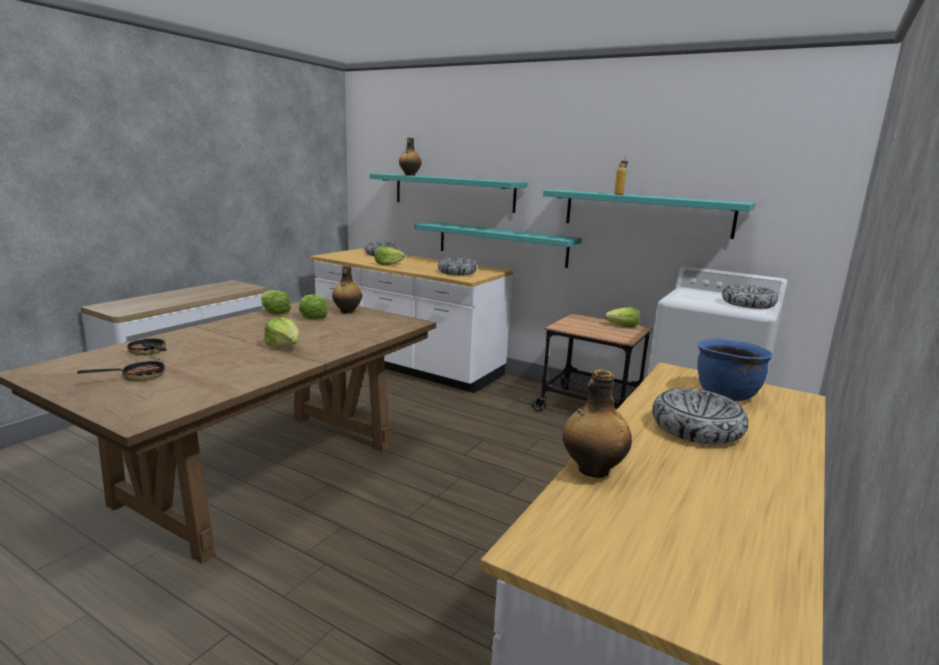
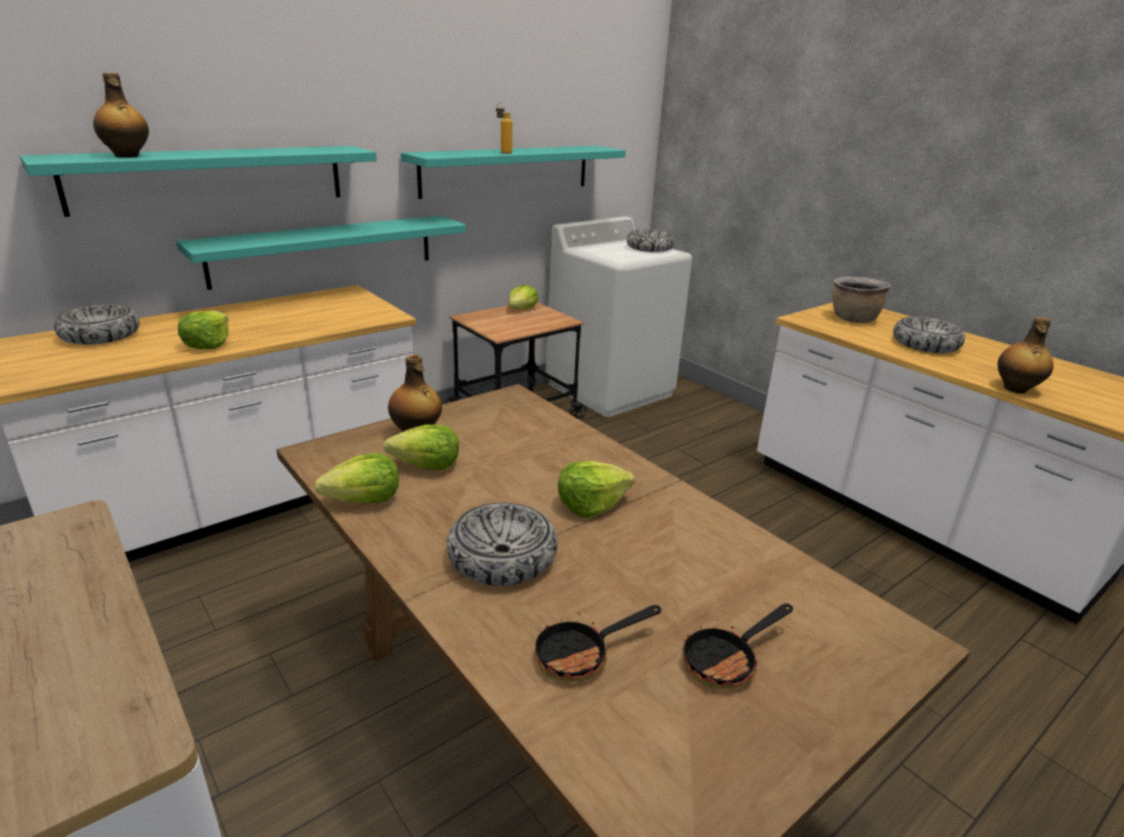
camera: 70 degrees left, 10 degrees up
(136, 377) = (727, 661): frying pan -> frying pan turned 105 degrees counterclockwise
(457, 272) = (340, 314): bowl -> bowl (502, 556)
(725, 394) = (853, 319): blue cooking pot -> brown cooking pot

